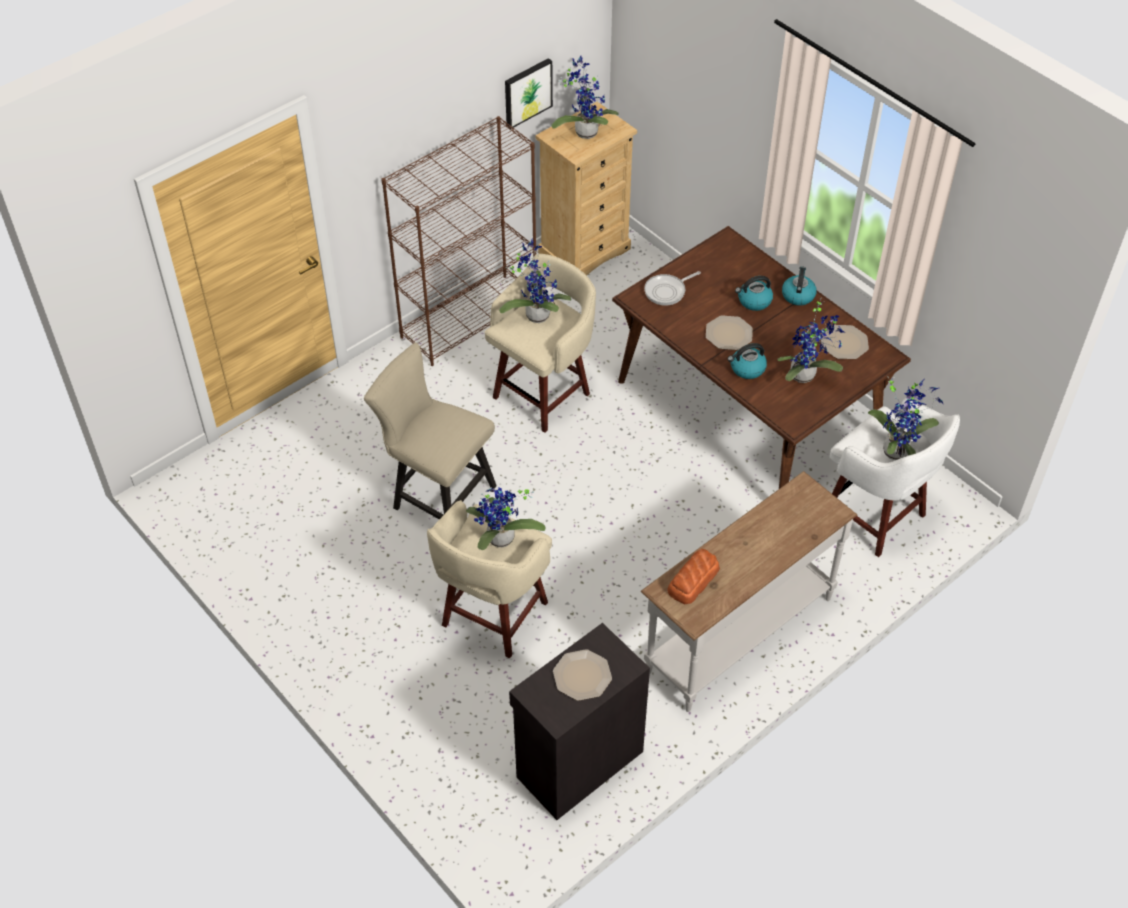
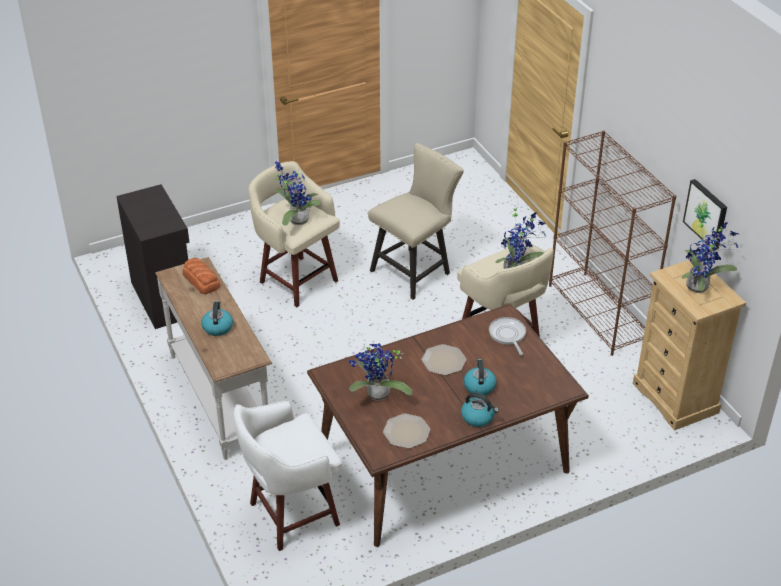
camera: 105 degrees right, 10 degrees down
(582, 676) = (152, 213): plate -> none
(747, 369) = (398, 362): kettle -> kettle (217, 327)
(898, 450) = (282, 447): potted plant -> none

